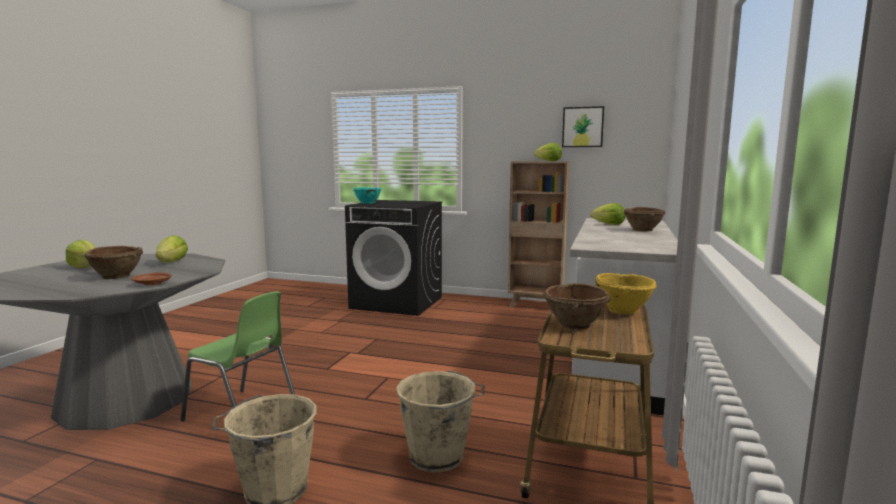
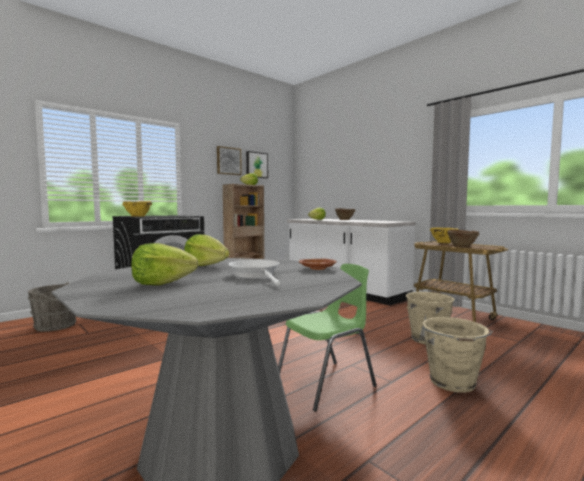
camera: 60 degrees left, 5 degrees down
(117, 276) = (256, 275): brown bowl -> white frying pan
(315, 294) = (58, 325): none -> grey bucket
(367, 203) = (137, 216): turquoise bowl -> yellow bowl
(531, 126) = (228, 161): none -> picture

